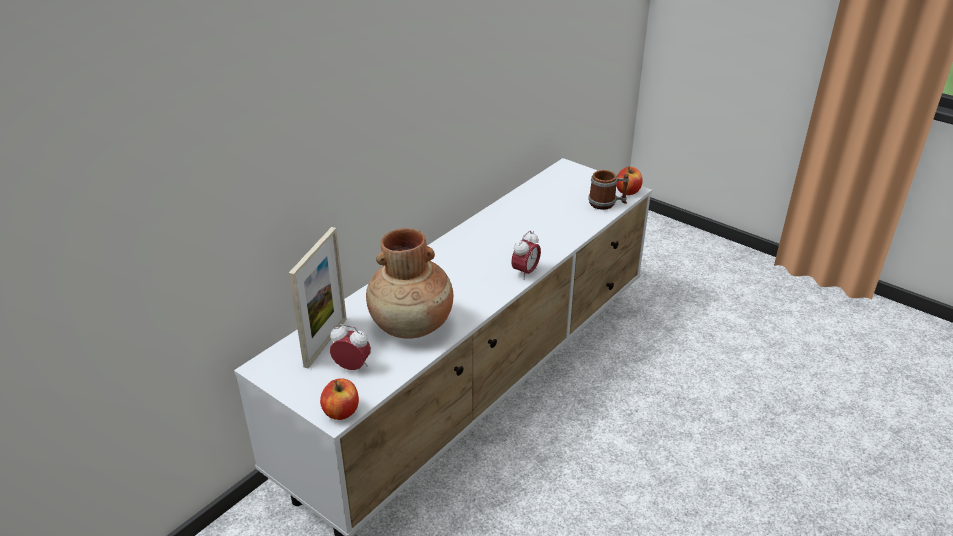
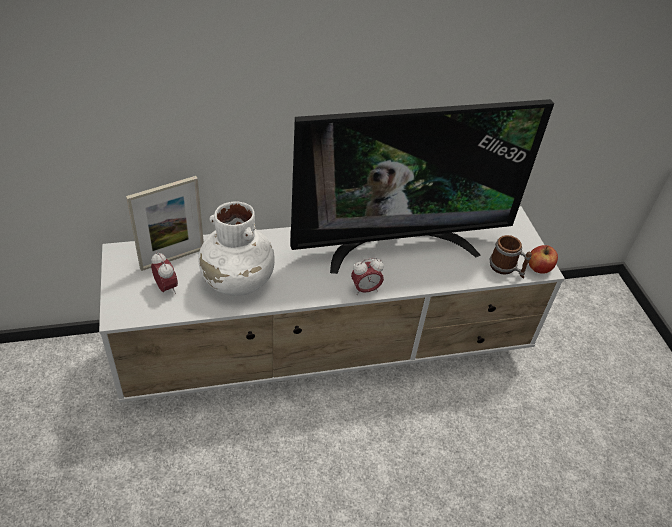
camera: 35 degrees right, 10 degrees up
(341, 411) = (123, 315): apple -> none
(412, 325) = (238, 281): brown vase -> white vase
(509, 228) = (399, 245): none -> television

